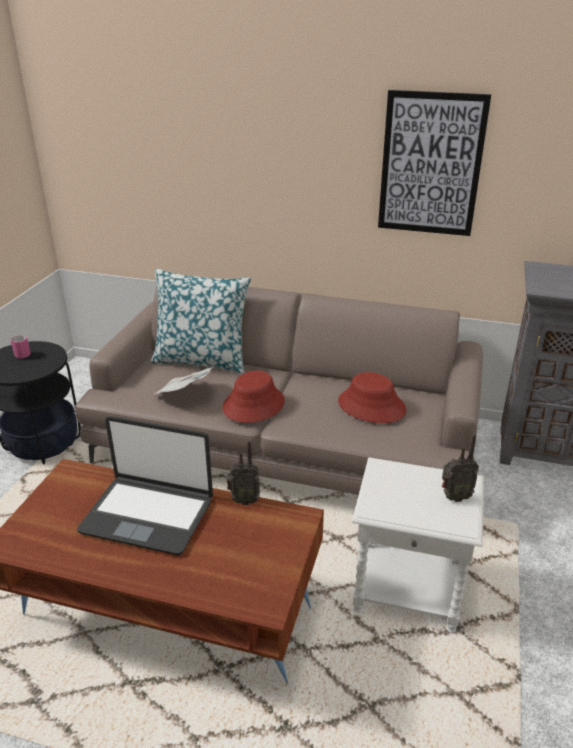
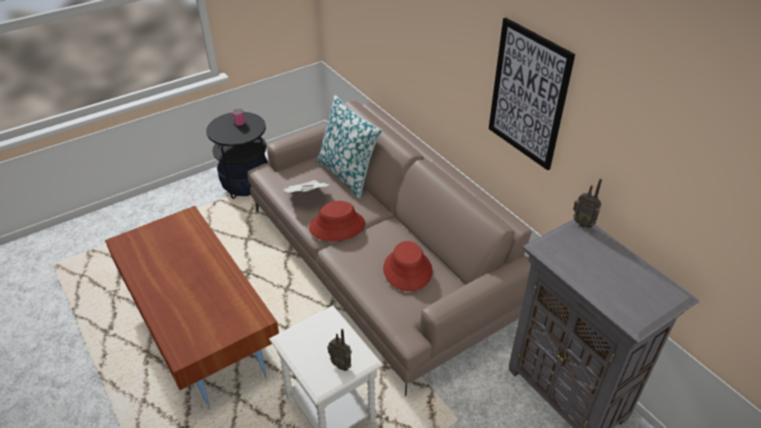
camera: 40 degrees right, 10 degrees up
(148, 514) = (193, 265): laptop -> none
(244, 500) = (245, 288): radio -> radio (583, 223)

